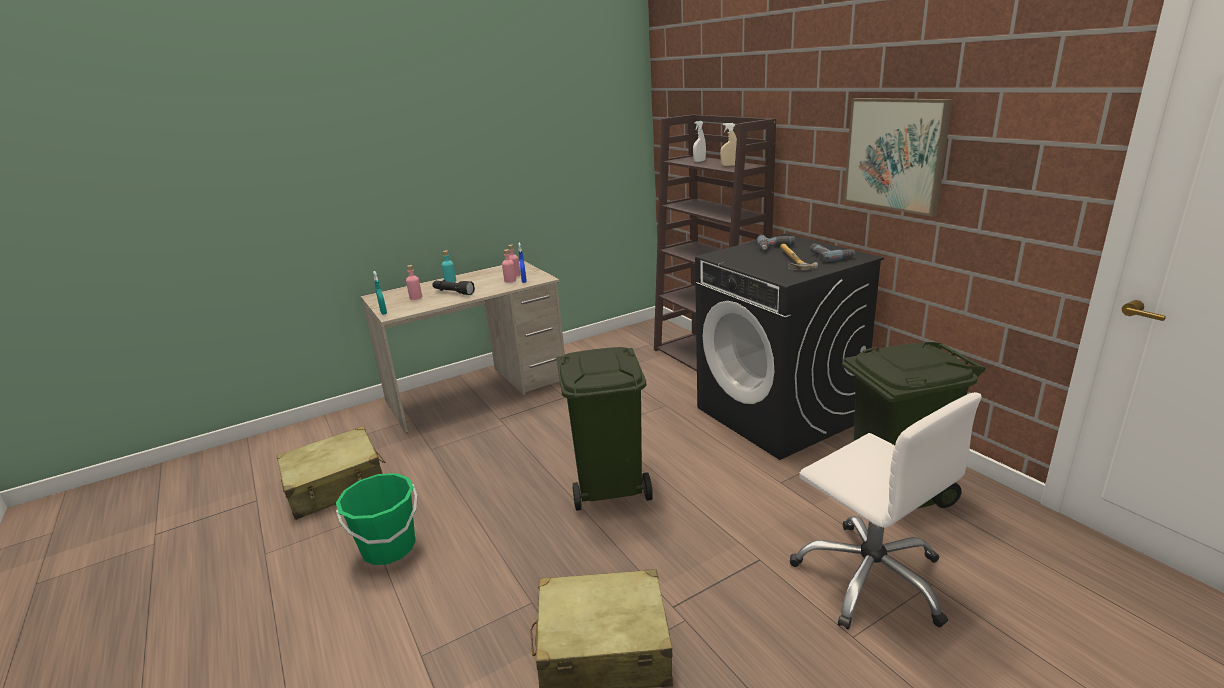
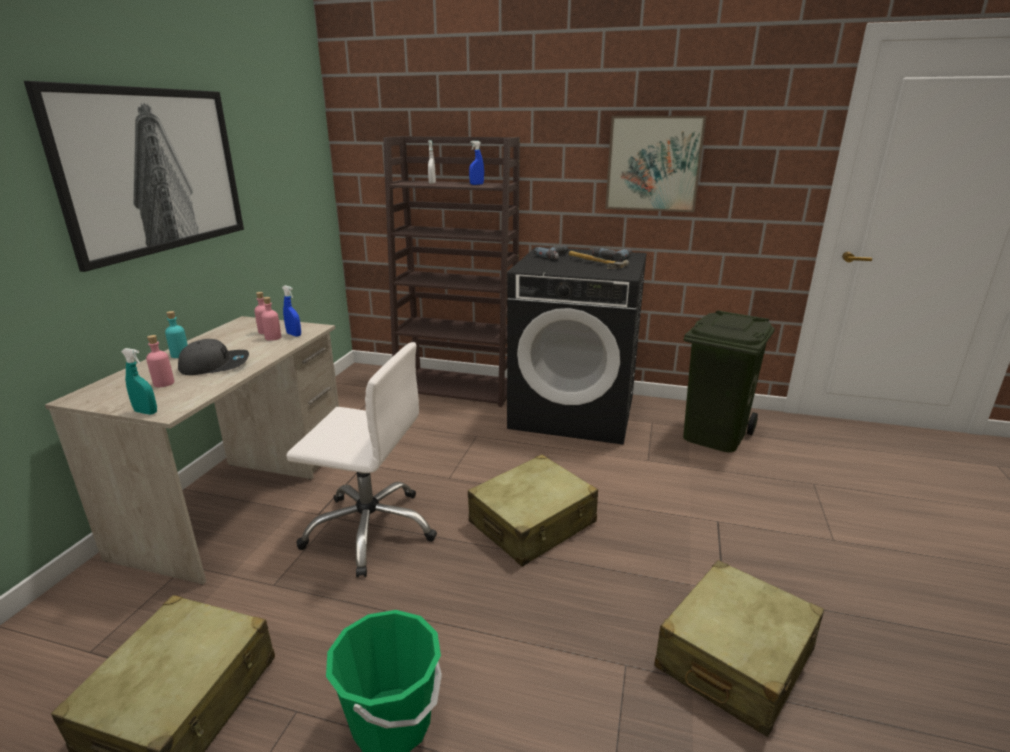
camera: 45 degrees left, 0 degrees up
(453, 292) = (215, 365): black flashlight -> grey cap
(459, 153) = (153, 171): none -> picture
(610, 485) = (533, 523): green trash can -> beige suitcase
(729, 165) = (476, 184): beige spray bottle -> blue spray bottle
(871, 577) = (785, 497): white office chair -> white office chair (370, 529)

